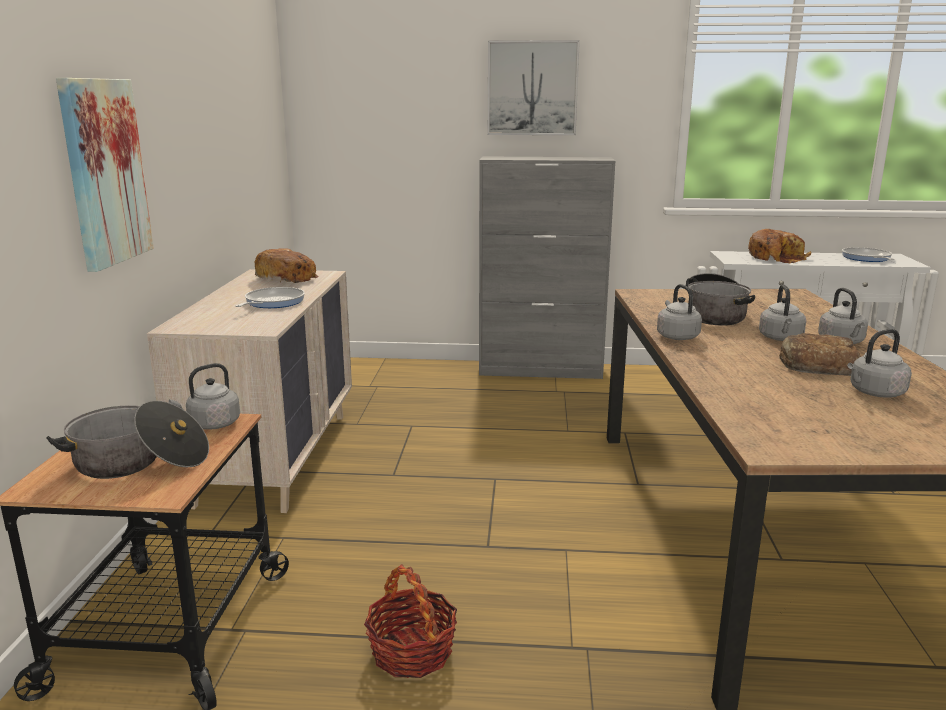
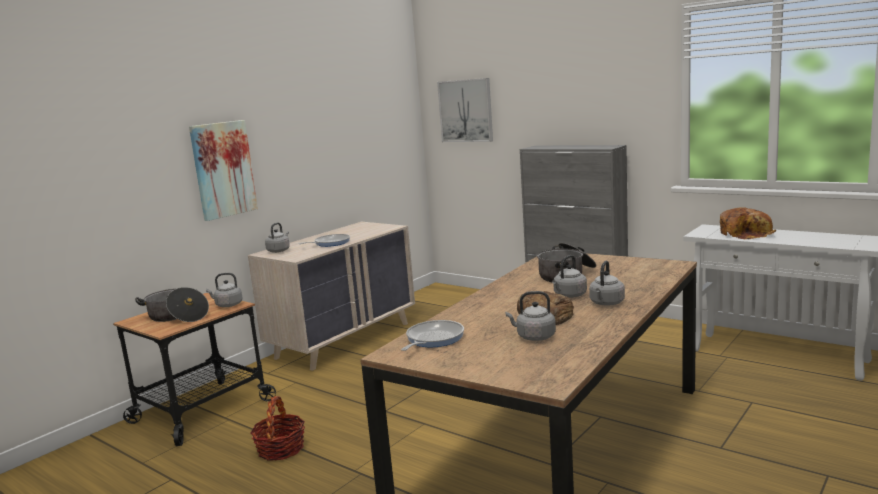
camera: 35 degrees right, 5 degrees down
(288, 278) = (367, 228): bread -> none
(532, 88) = (568, 94): picture -> picture (466, 110)
(676, 336) = (503, 286): grey kettle -> grey kettle (279, 250)
(867, 258) = (836, 239): frying pan -> frying pan (433, 339)

